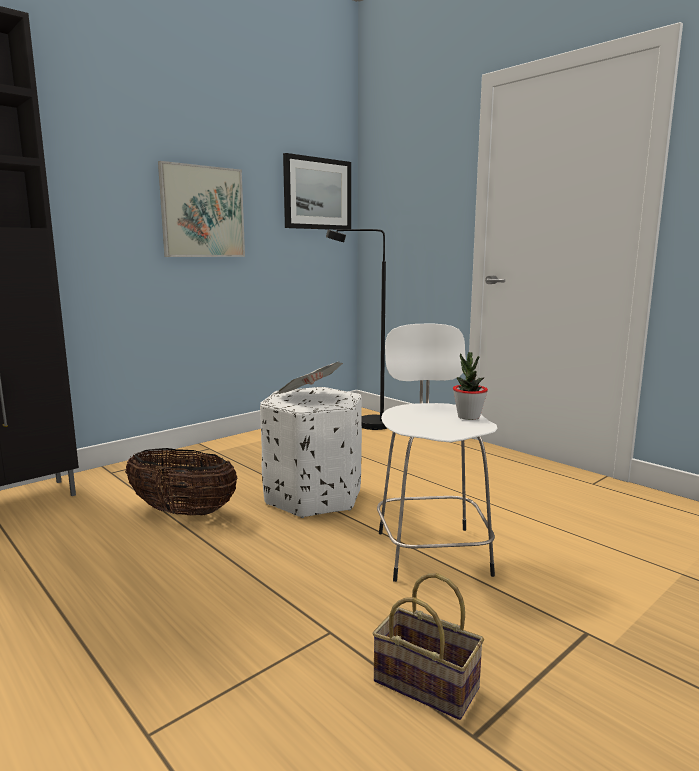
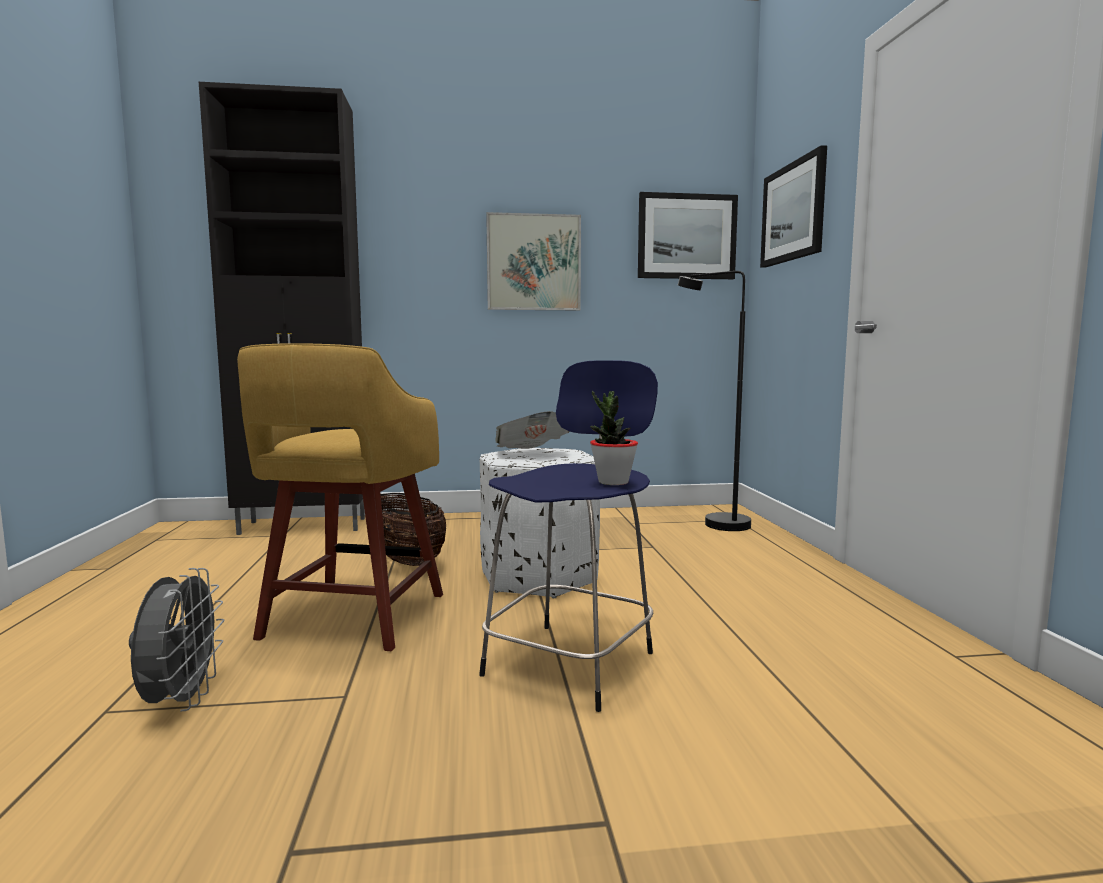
camera: 35 degrees right, 5 degrees down
(204, 694) = (181, 701): none -> grey fan
(224, 574) = (351, 618): none -> yellow stool
(410, 185) = (793, 212): none -> picture
(429, 684) = (340, 782): basket -> none
(431, 550) = (572, 661): white stool -> blue stool

